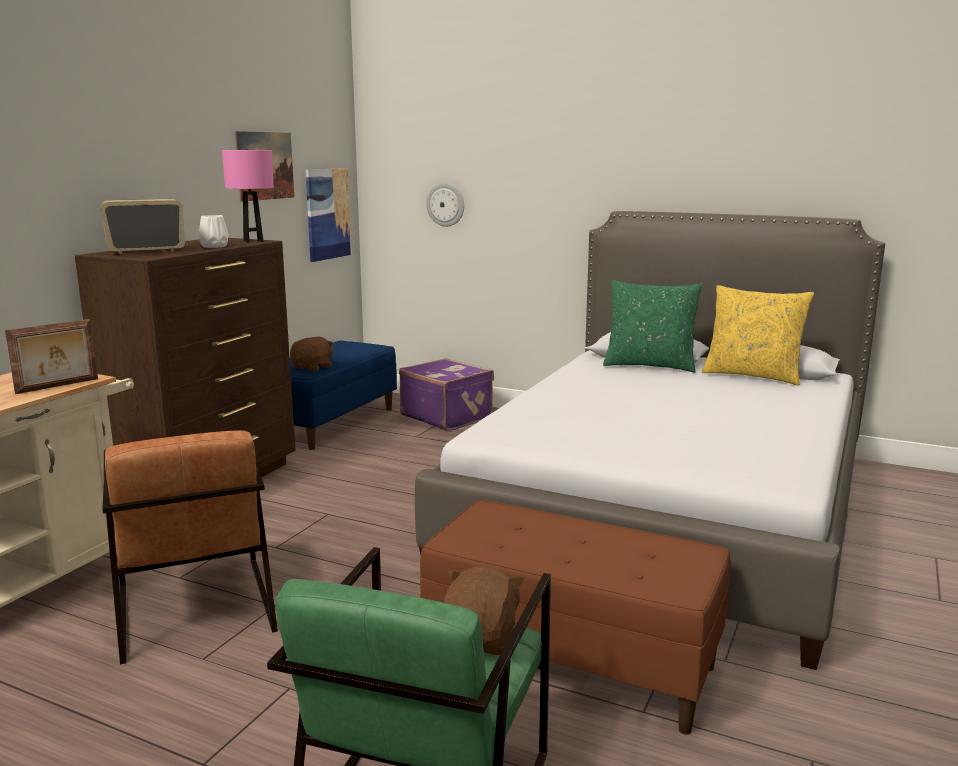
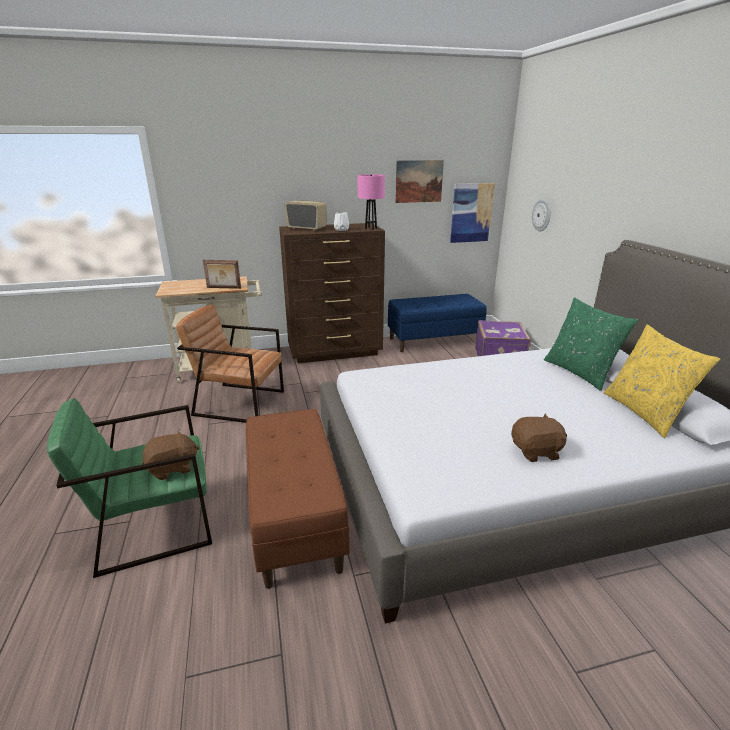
camera: 50 degrees right, 10 degrees up
(194, 607) = (239, 402): brown armchair -> brown armchair turned 75 degrees clockwise
(313, 367) = (417, 306): brown plush toy -> brown plush toy (536, 452)

